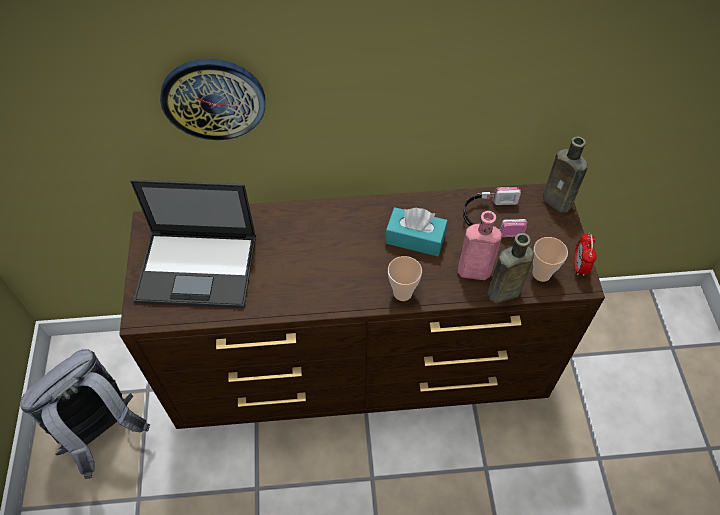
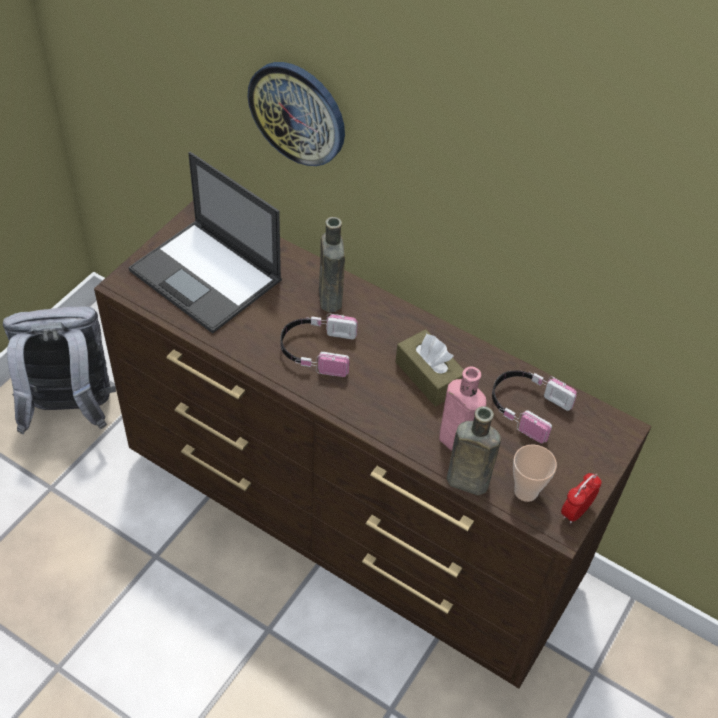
camera: 35 degrees right, 5 degrees down
(328, 271) = (316, 351): none -> headphones
(402, 293) = (366, 415): cup -> none
(415, 238) = (429, 376): turquoise tissue box -> brown tissue box
(558, 202) = (618, 439): brown bottle -> brown bottle (330, 300)

